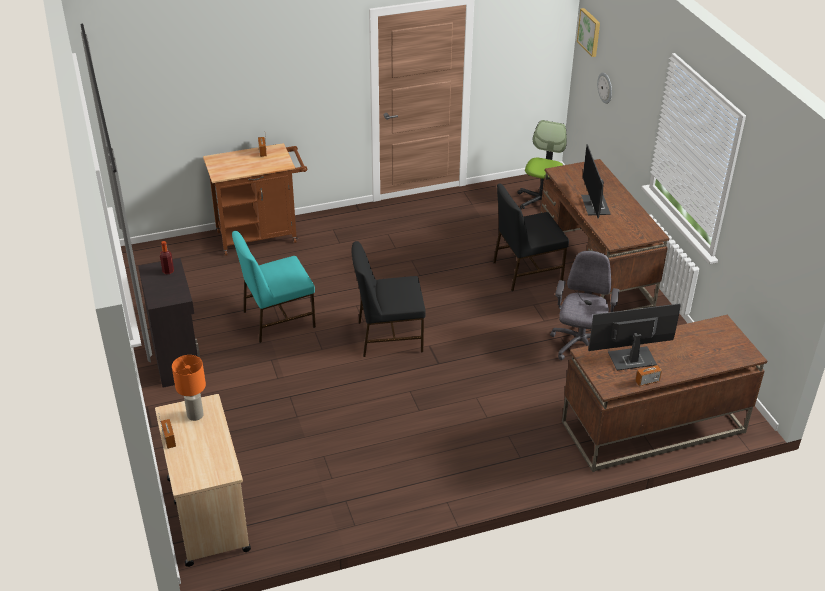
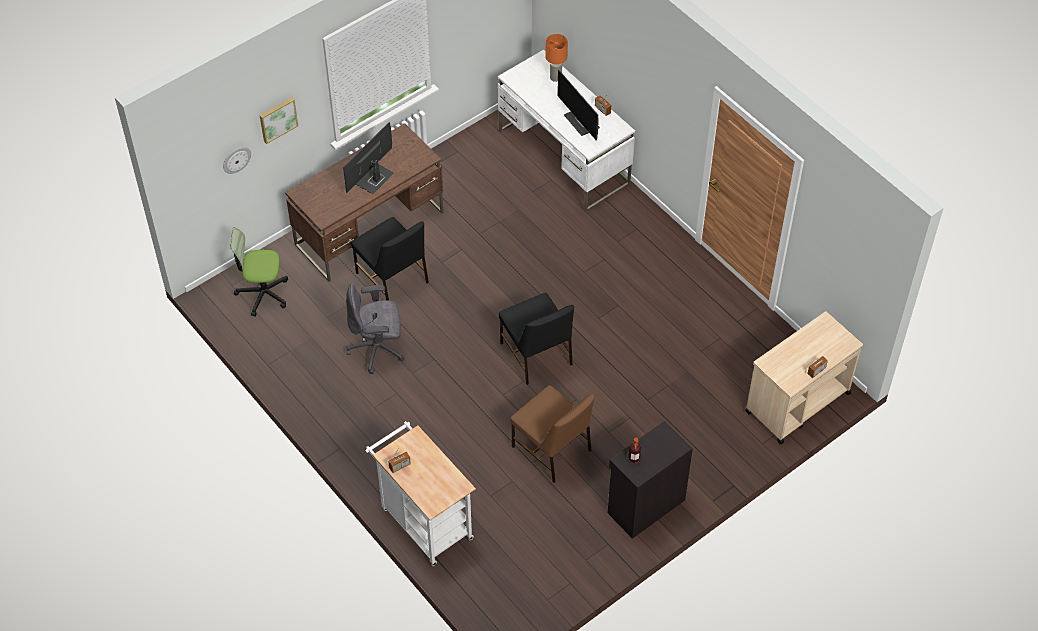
camera: 110 degrees left, 15 degrees up
(195, 415) = (783, 366): orange table lamp -> orange table lamp (555, 77)
(262, 235) = (423, 520): brown cart -> white cart
(277, 319) = (552, 450): turquoise chair -> brown chair
(579, 346) = (485, 218): grey office chair -> grey office chair (377, 349)
(590, 32) = (188, 154): picture -> picture (277, 119)
(595, 206) = (374, 179): monitor -> monitor turned 150 degrees clockwise
(652, 428) = (564, 157): brown desk -> white desk

